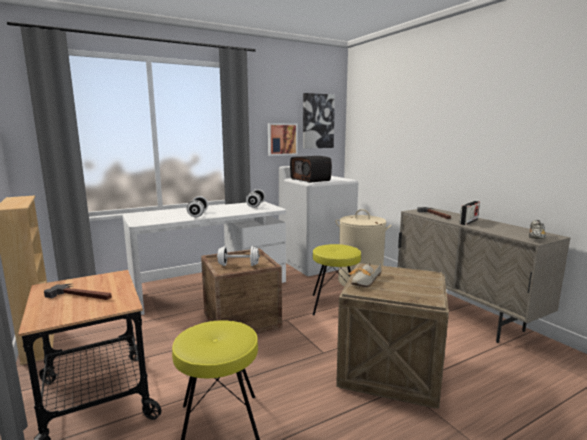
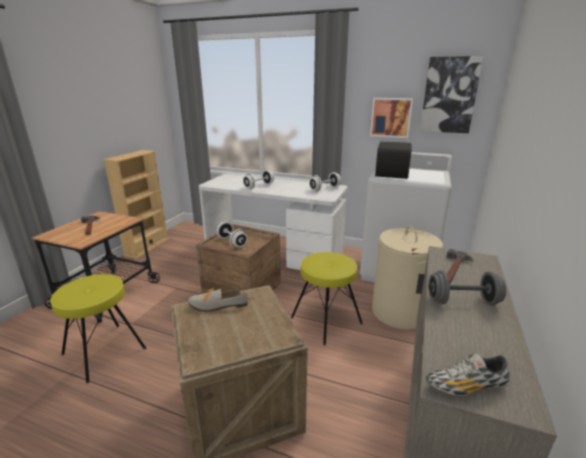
camera: 50 degrees right, 10 degrees up
(468, 222) = (462, 301): radio -> grey dumbbell

